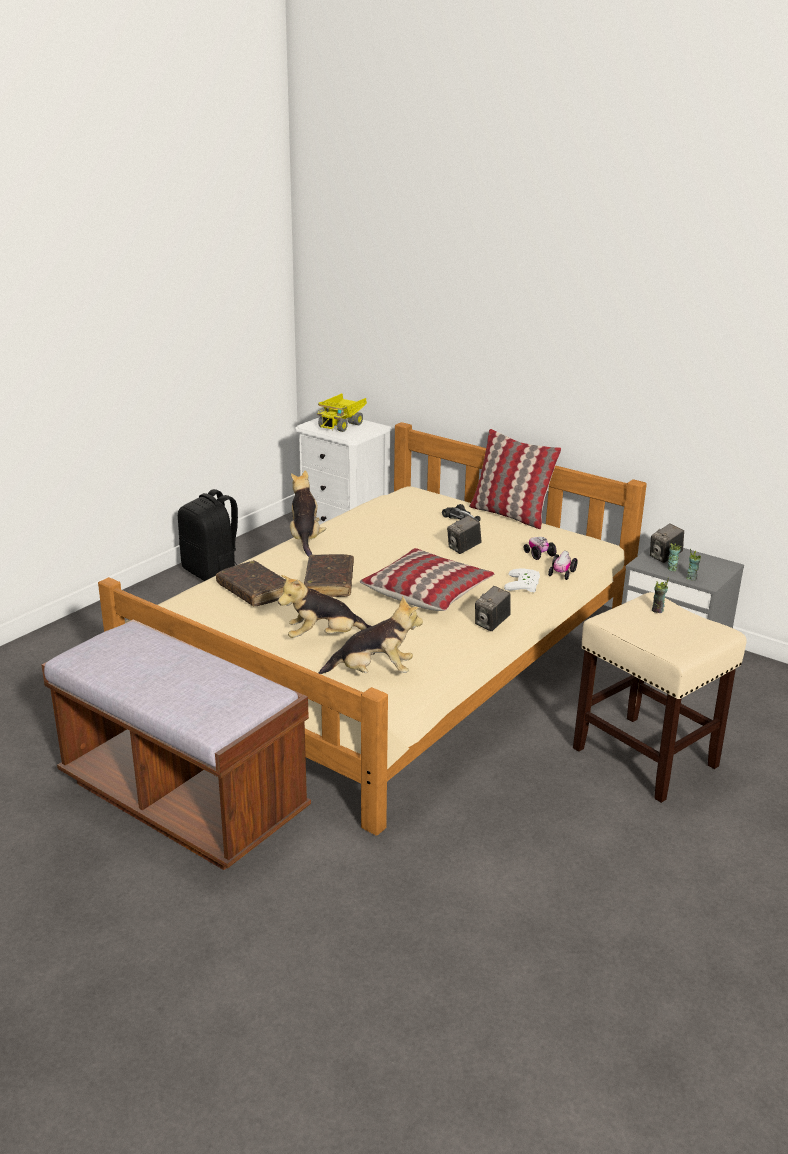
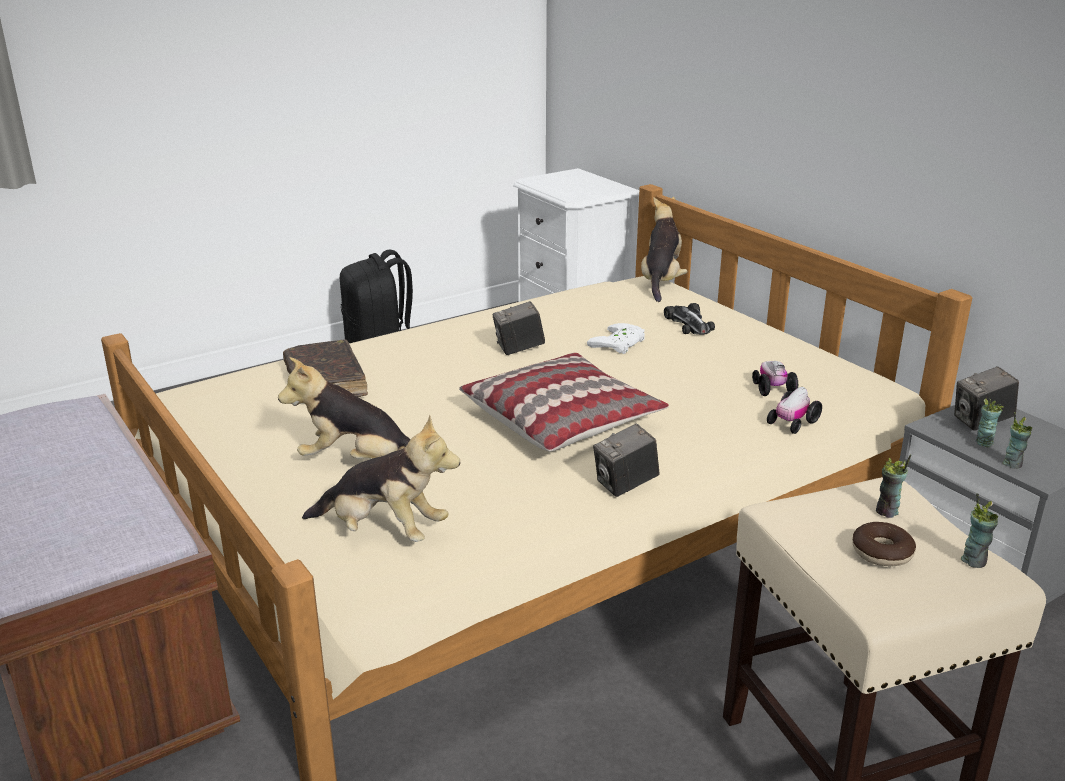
camera: 20 degrees right, 0 degrees up
(305, 539) = (453, 323): plush toy -> plush toy (661, 282)
(329, 583) = (434, 386): brown book -> none
(342, 425) = (575, 183): toy truck -> none
(463, 549) = (663, 365): camera -> camera (519, 349)
(510, 515) = (768, 327): pillow -> none
(525, 584) = (721, 431): white game controller -> white game controller (620, 343)
(665, 630) = (881, 552): none -> donut
(709, 626) = (974, 560): none -> cup

